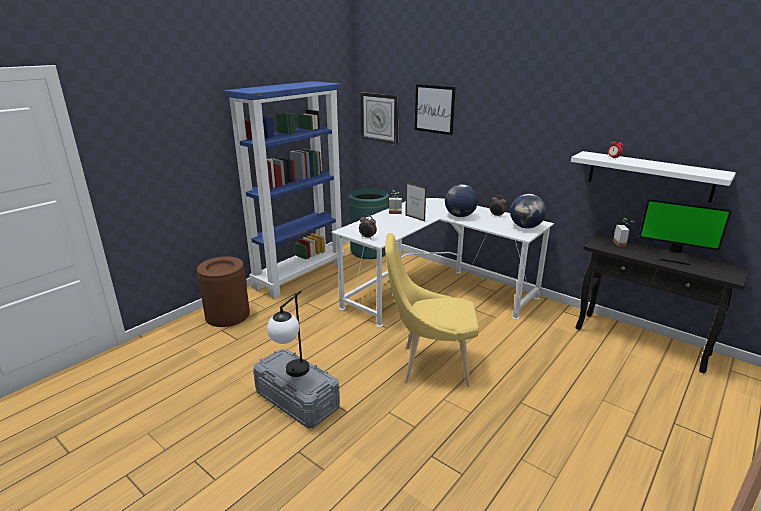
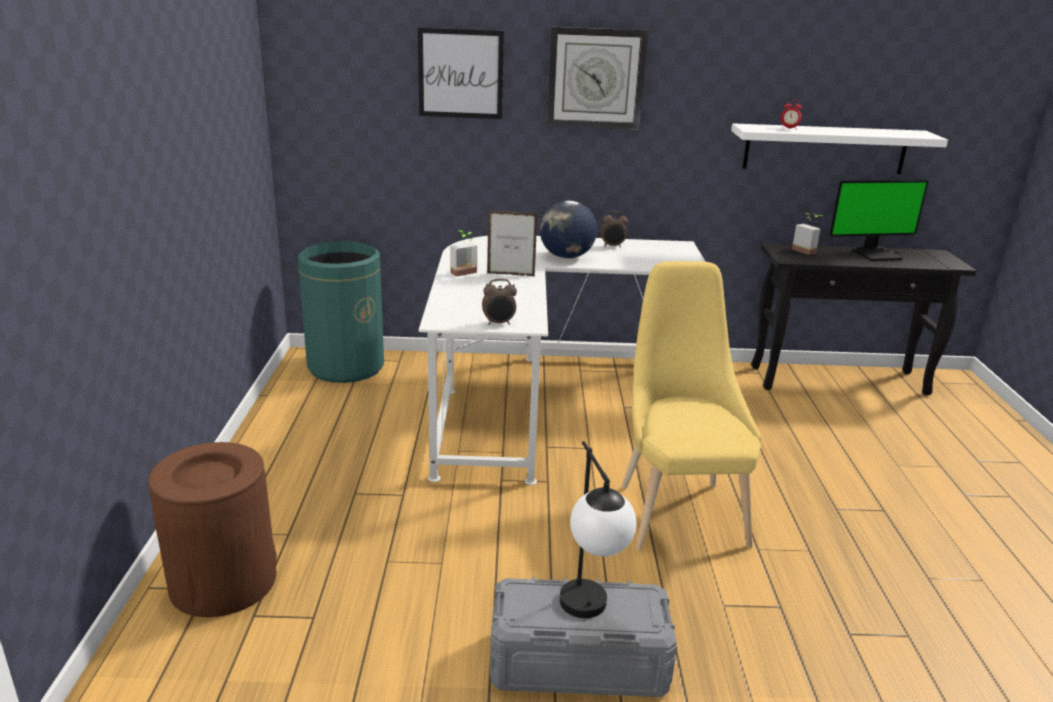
camera: 40 degrees left, 0 degrees up
(300, 275) = (271, 448): blue bookcase -> none
(379, 118) = (331, 98): wall clock -> wall clock (595, 78)
(430, 364) = (678, 509): yellow chair -> yellow chair turned 120 degrees clockwise
(525, 227) = (674, 254): globe -> none

